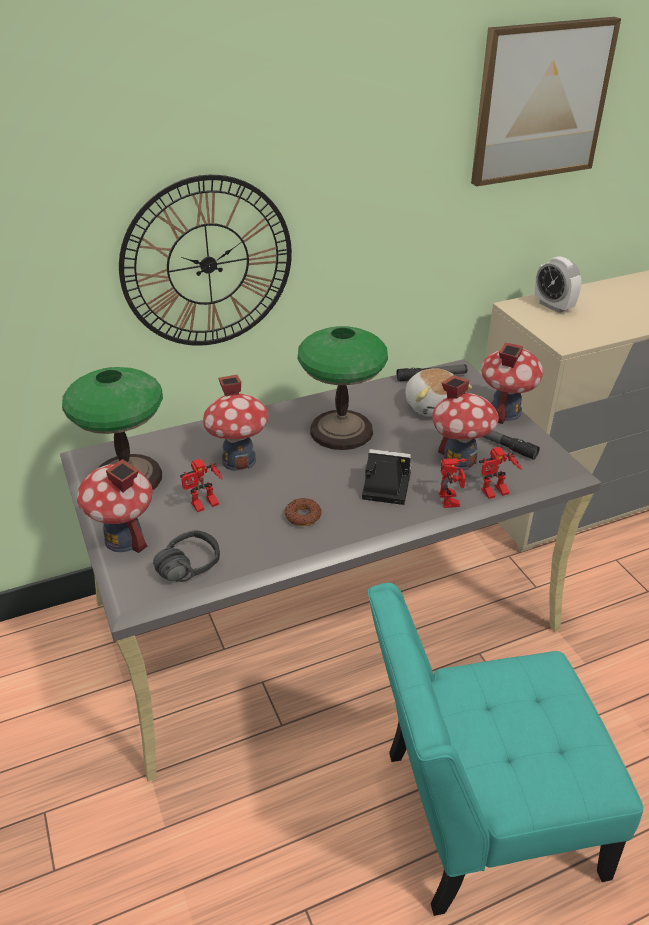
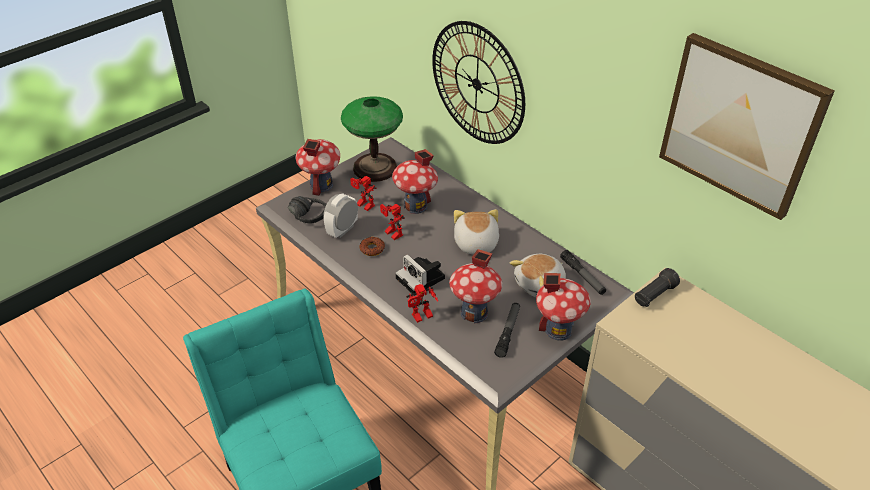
camera: 70 degrees right, 5 degrees up
(341, 431) = (475, 244): table lamp -> plush toy
(384, 486) = (422, 279): camera -> camera turned 150 degrees clockwise
(494, 494) = (441, 339): toy robot -> toy robot (391, 234)
(531, 317) = (654, 295): none -> black flashlight
(553, 306) = (690, 308): alarm clock -> alarm clock (342, 230)

